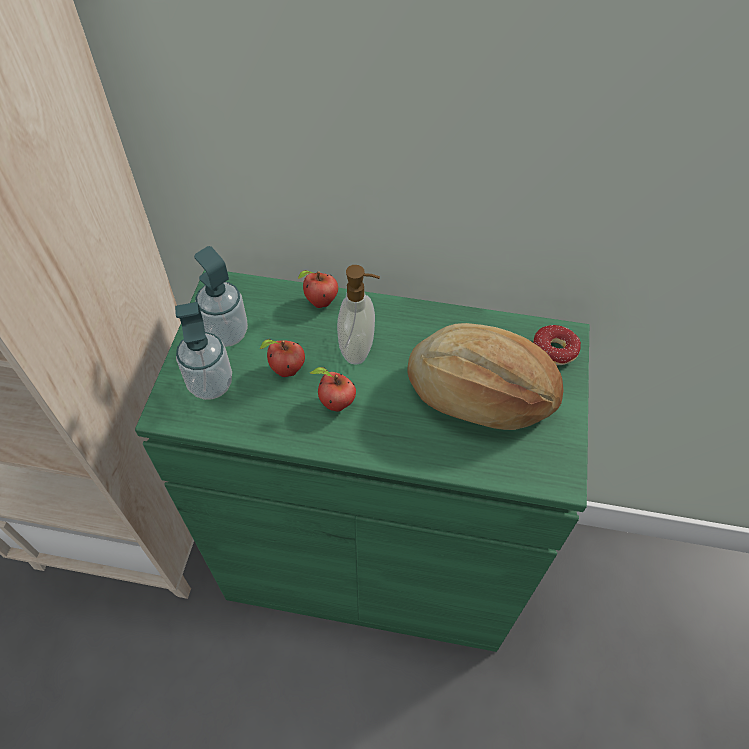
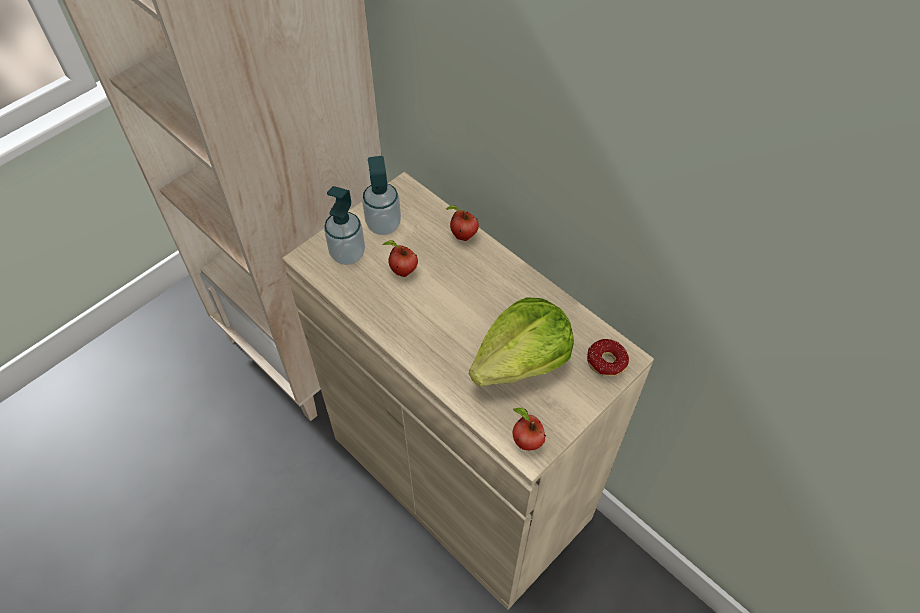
camera: 35 degrees right, 0 degrees up
(335, 404) = (416, 311): apple -> apple (525, 441)
(358, 349) = (462, 282): soap dispenser -> none
(371, 559) = (460, 477): green cabinet -> beige cabinet
(480, 394) = (522, 362): bread -> lettuce

